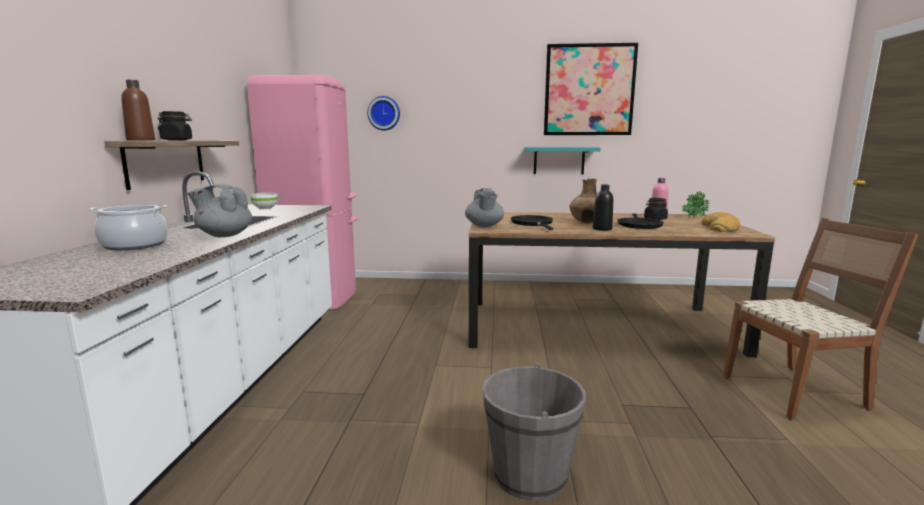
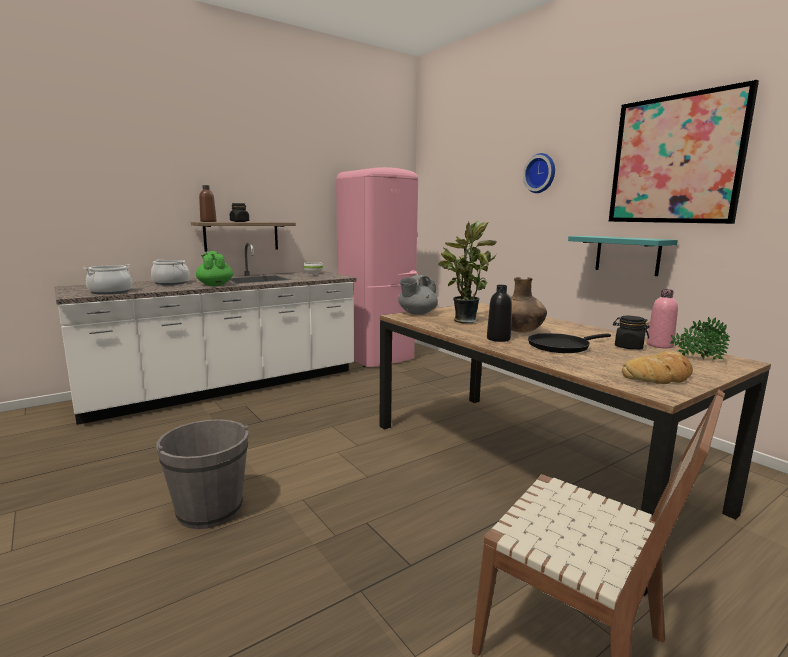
camera: 50 degrees right, 0 degrees up
(113, 272) = (110, 292): none -> cooking pot
(224, 235) = (215, 285): grey teapot -> green teapot
(384, 113) = (468, 197): wall clock -> wall clock (541, 173)
(533, 224) = (463, 320): black frying pan -> potted plant

